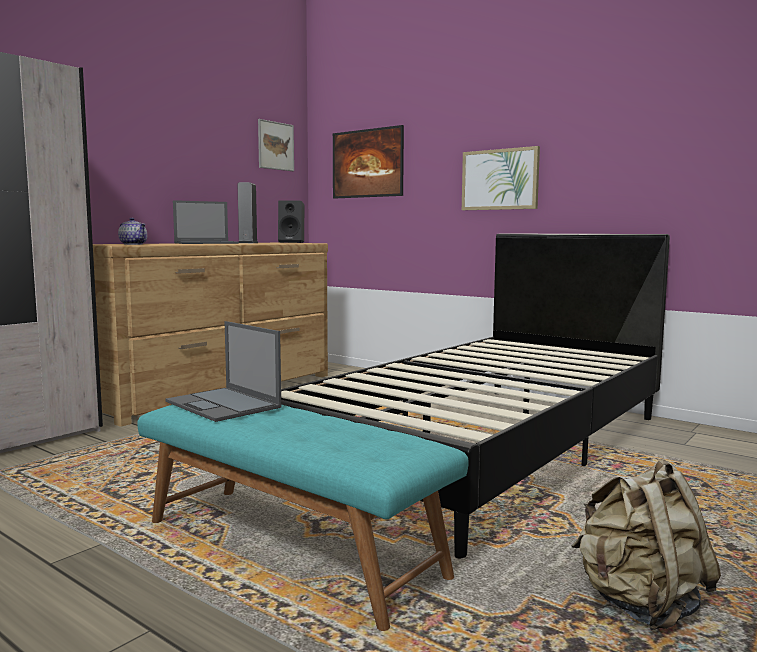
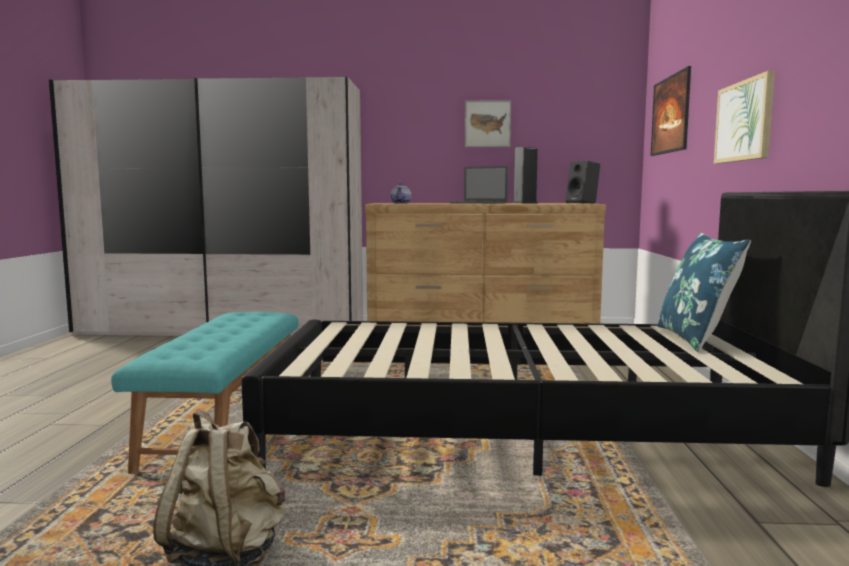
camera: 55 degrees right, 0 degrees up
(224, 405) = (247, 316): laptop -> none
(275, 146) = (597, 106): picture -> picture (487, 124)
(523, 346) = (696, 338): none -> blue pillow

